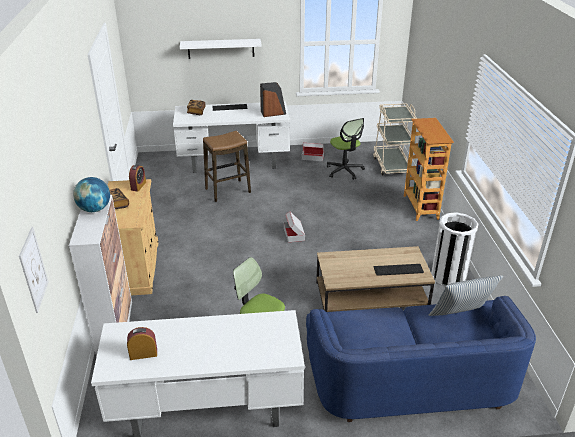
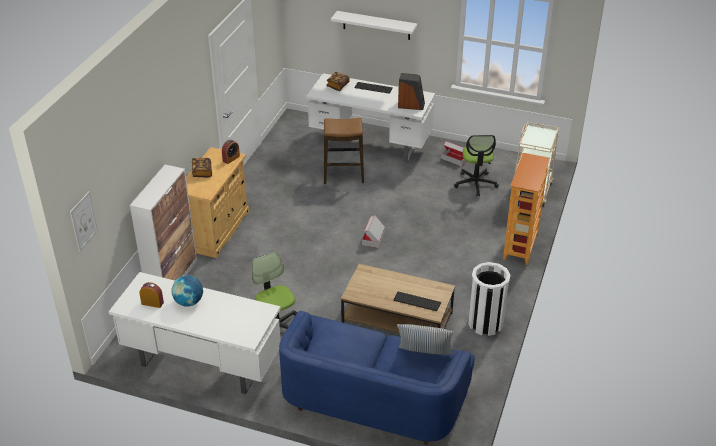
camera: 25 degrees right, 5 degrees up
(95, 209) = (164, 179): globe -> globe (189, 302)

